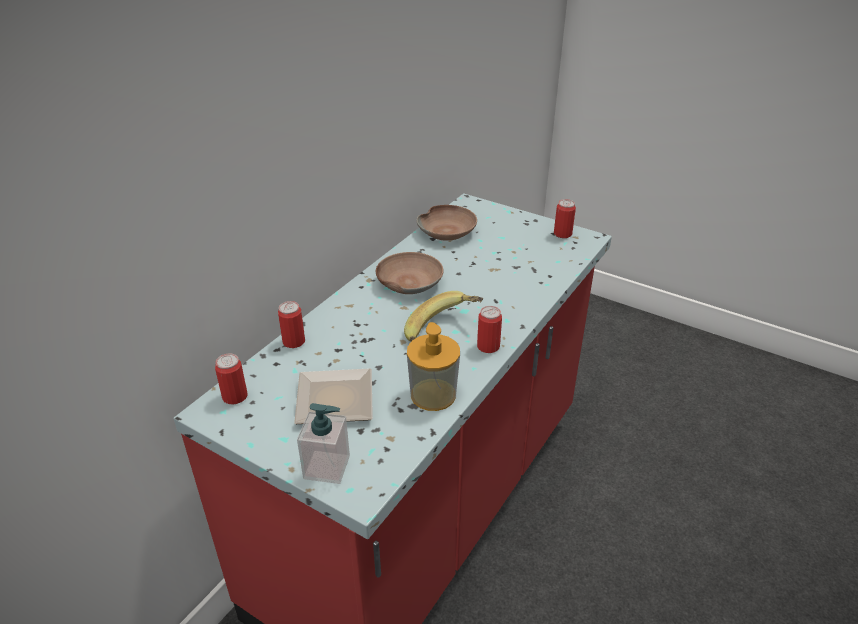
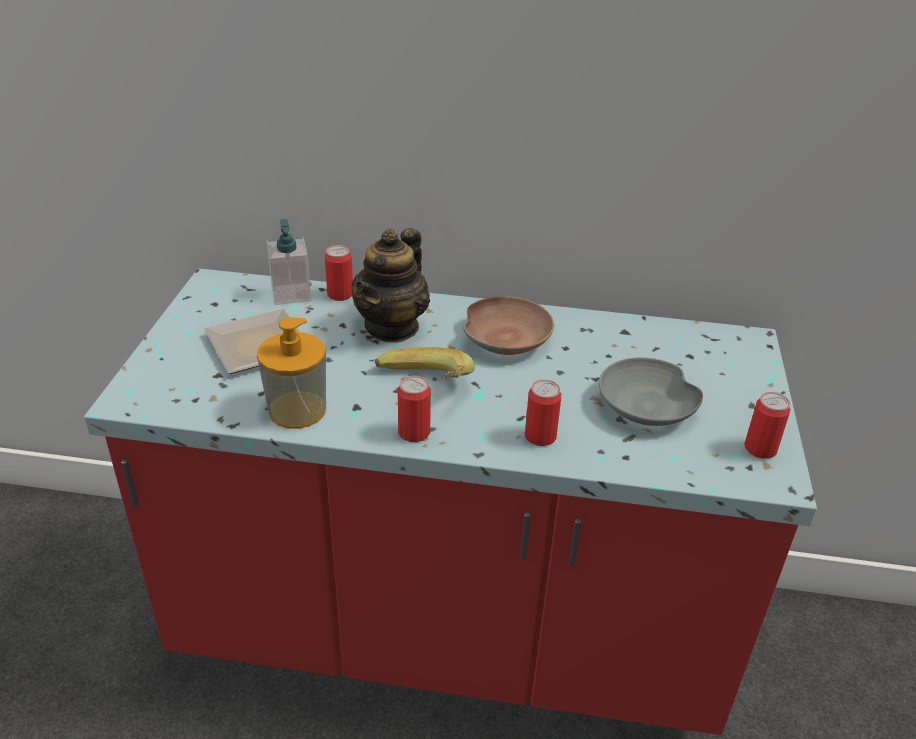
camera: 65 degrees right, 0 degrees up
(235, 396) = (238, 288): can -> can (540, 436)
(327, 467) = (156, 369): soap dispenser -> soap dispenser (291, 294)
(359, 326) = (392, 327): none -> teapot
(447, 231) = (655, 339): brown bowl -> none
(510, 255) = (647, 407): none -> grey bowl

